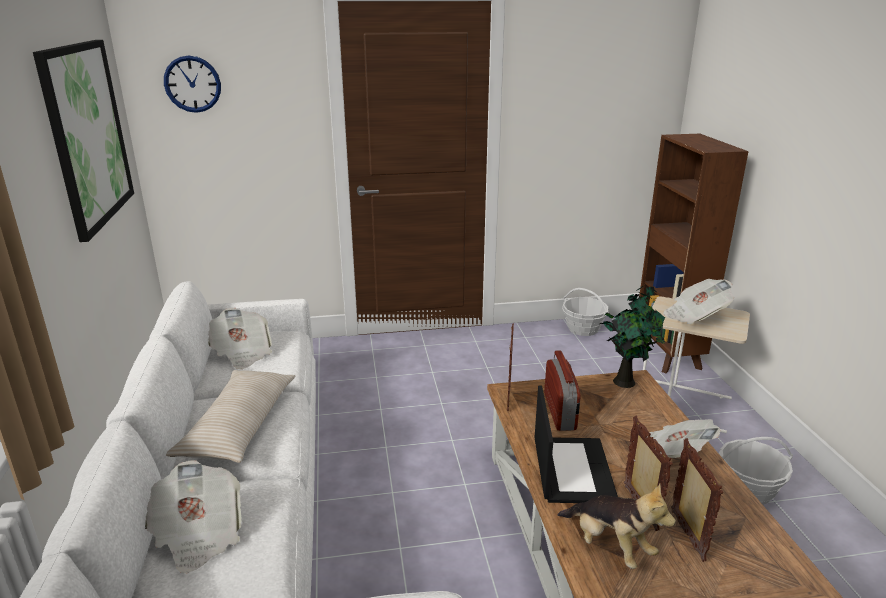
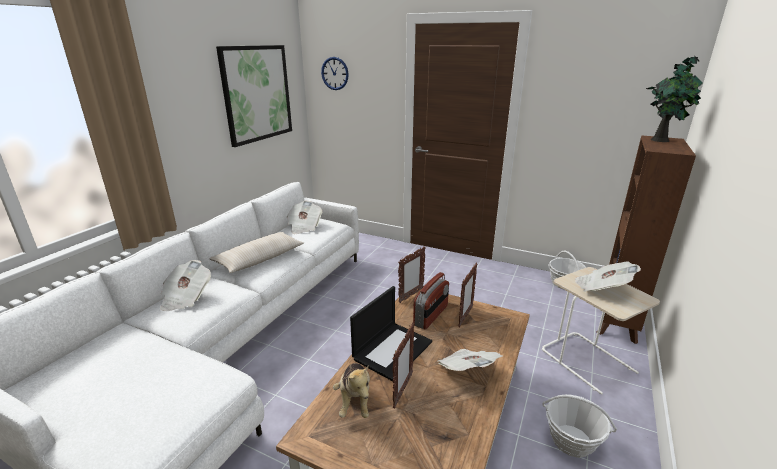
camera: 35 degrees right, 0 degrees up
(626, 381) = (502, 315): potted plant -> potted plant (661, 140)
(687, 536) = (409, 422): picture frame -> picture frame (465, 317)

